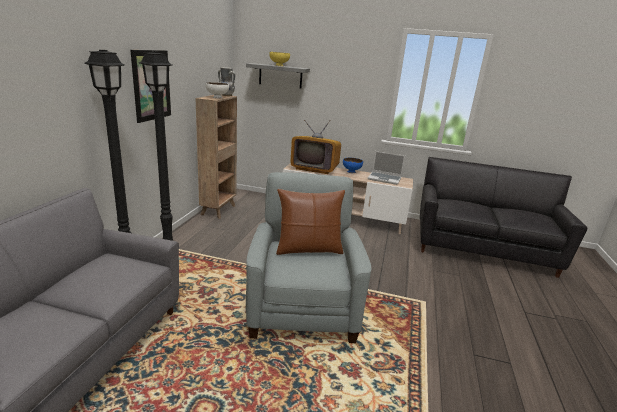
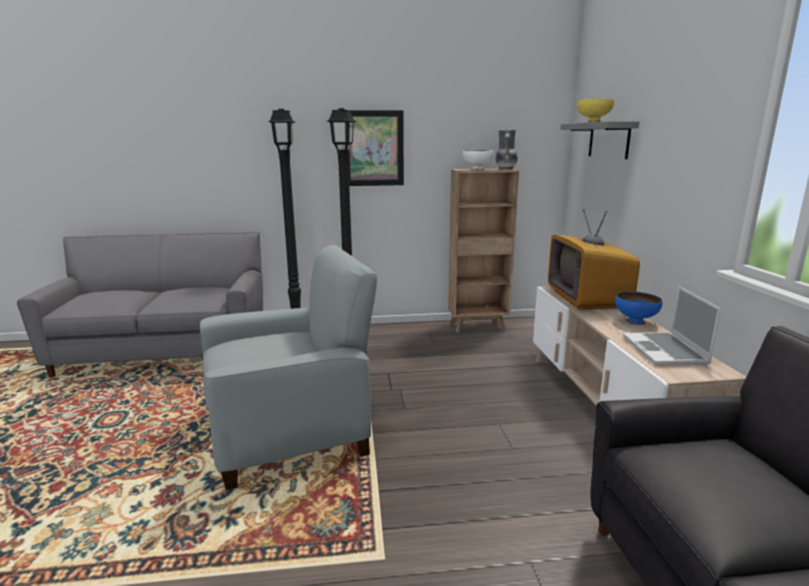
camera: 70 degrees right, 5 degrees down
(308, 249) = (285, 347): brown pillow -> none

